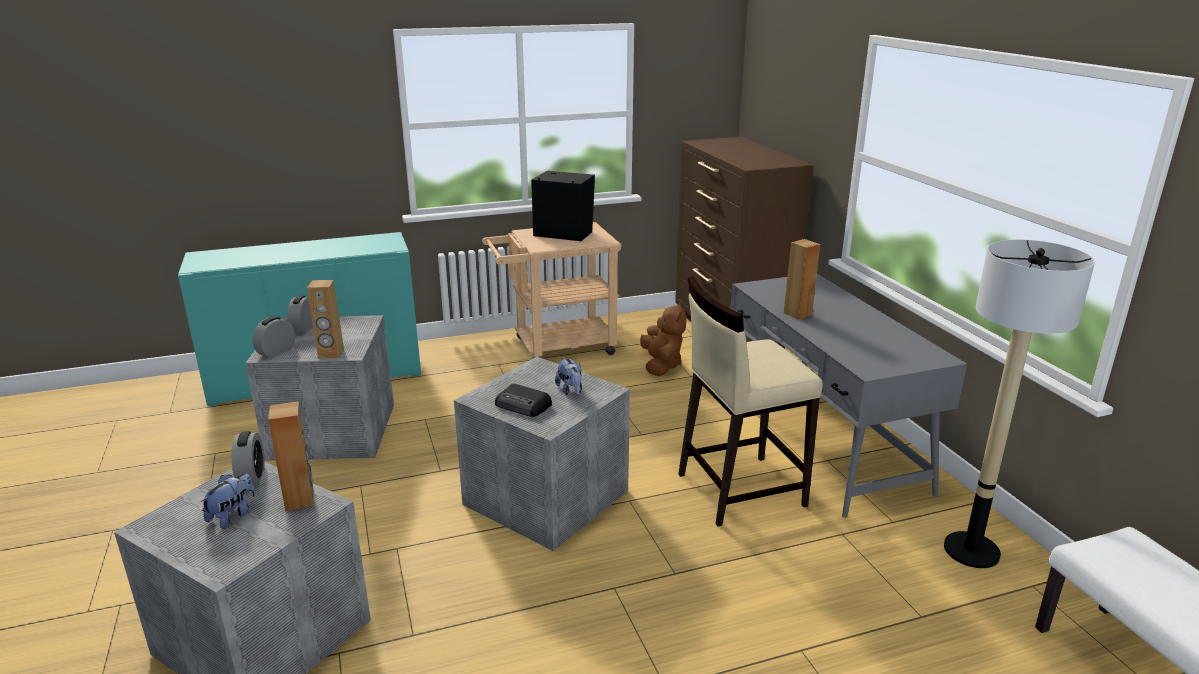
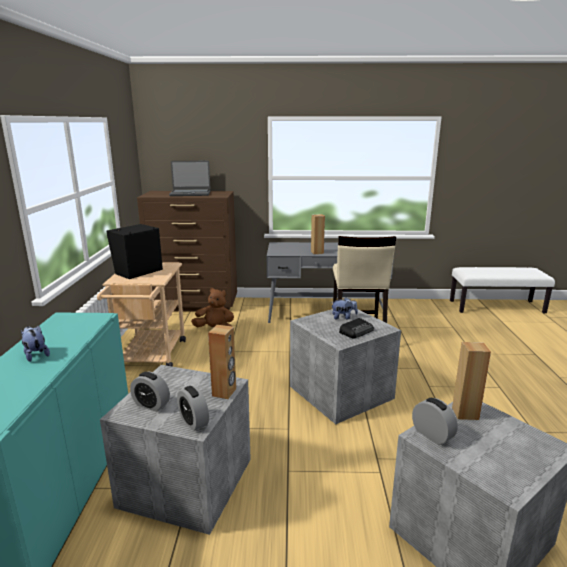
camera: 70 degrees left, 5 degrees down
(232, 516) = (487, 443): plush toy -> plush toy (35, 355)
(252, 477) = (432, 435): alarm clock -> alarm clock turned 45 degrees clockwise
(746, 153) = (190, 193): none -> laptop
(972, 551) = (415, 309): floor lamp -> none

